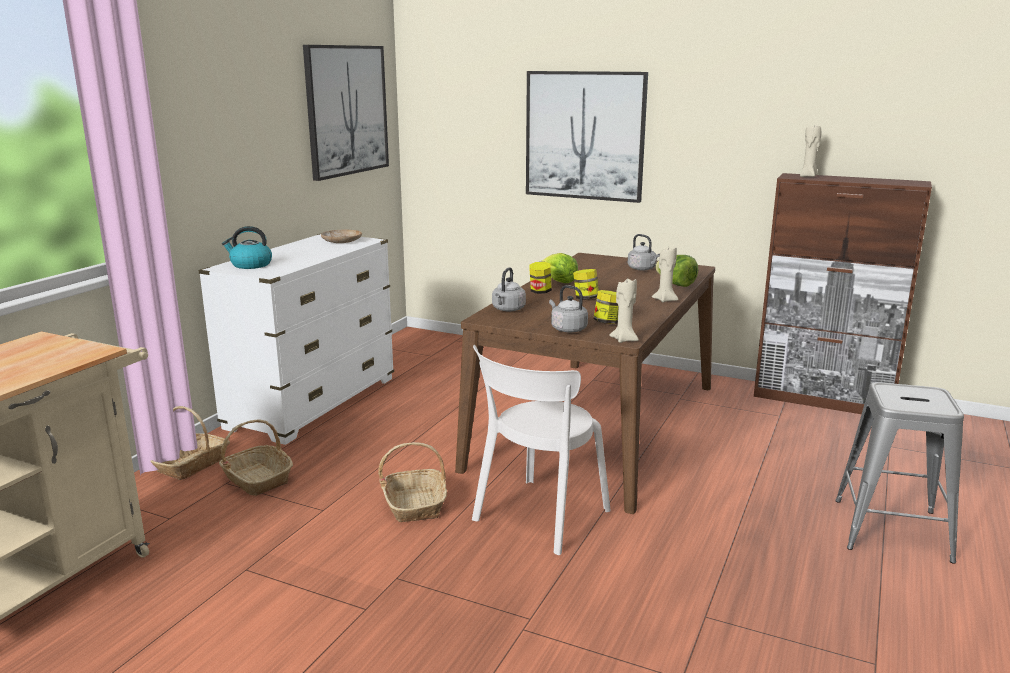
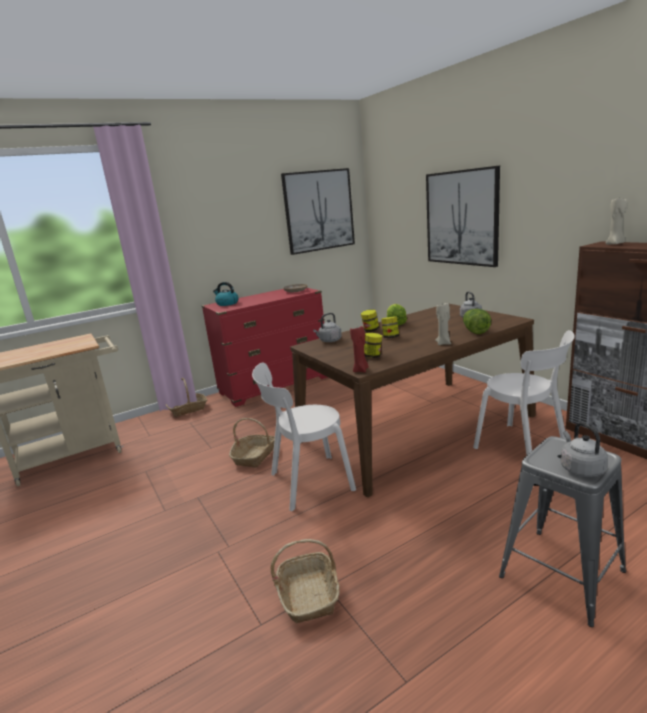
camera: 35 degrees right, 0 degrees up
(256, 479) = (203, 423): basket -> basket (308, 594)
(313, 403) = (275, 385): white dresser -> red dresser
(567, 329) = (339, 358): grey kettle -> grey kettle (580, 468)
(624, 339) = (361, 370): beige candle -> red candle
(735, 423) = (523, 447): none -> white chair

